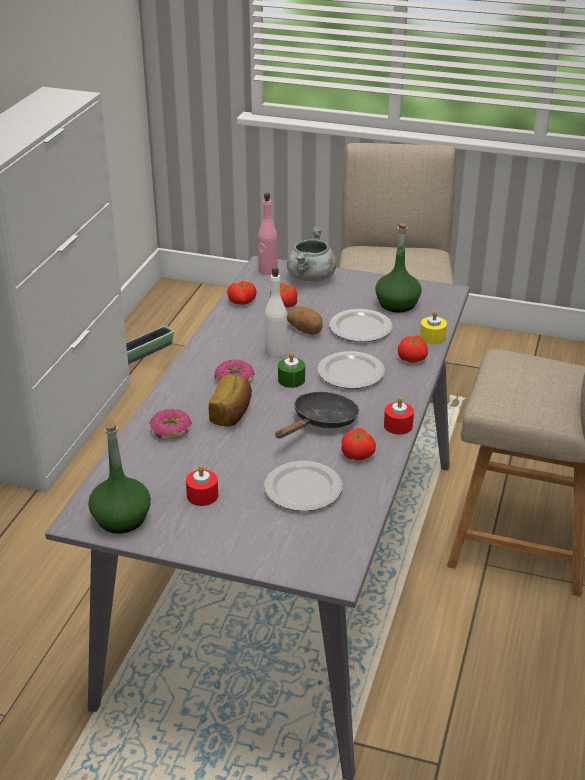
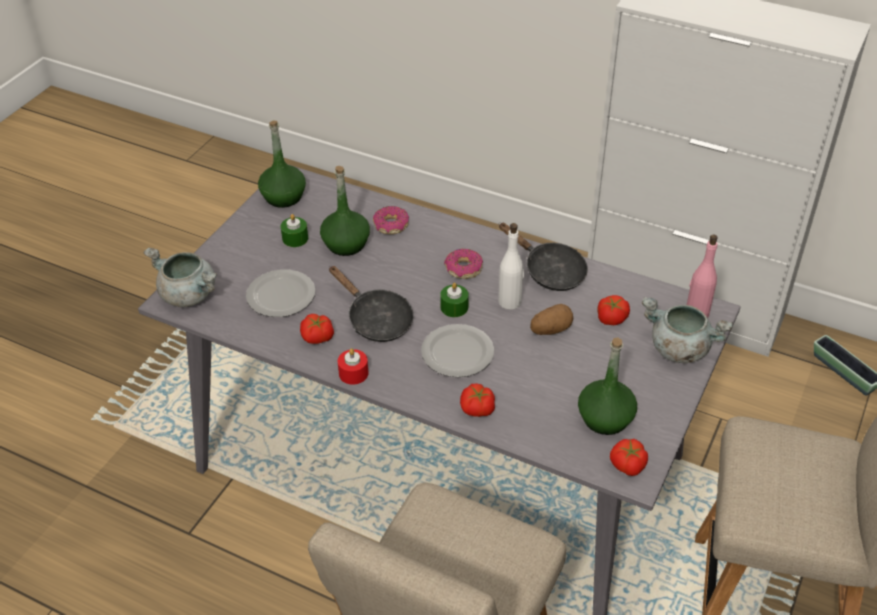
camera: 100 degrees right, 10 degrees up
(202, 495) = (295, 238): red candle -> green candle
(207, 456) = (346, 244): none -> green bottle
(229, 335) = (549, 271): none -> black frying pan
(232, 413) = (407, 263): bread -> none
(242, 302) = (620, 286): tomato -> tomato (627, 465)
(320, 560) = (189, 295): none -> grey cooking pot
(360, 328) = (551, 375): plate -> none
(432, 337) = (520, 436): yellow candle -> none

